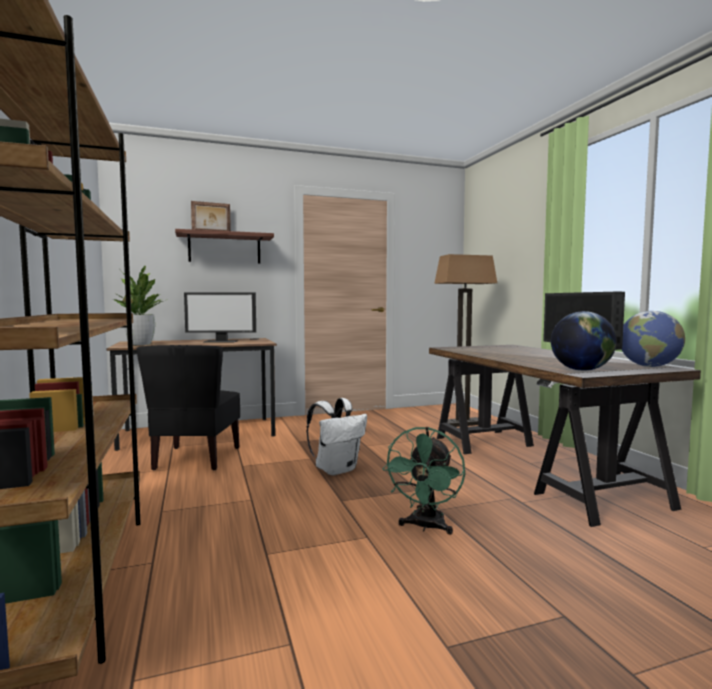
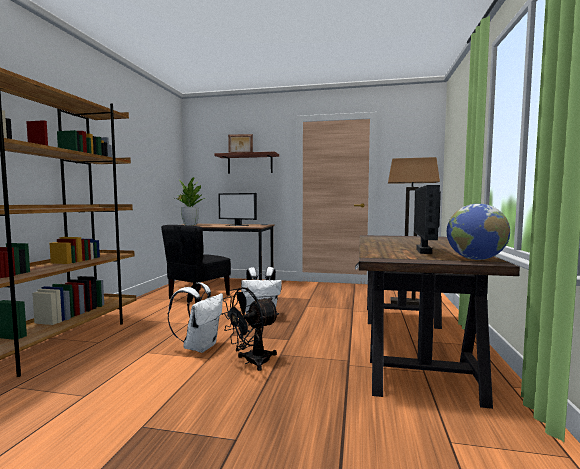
camera: 30 degrees right, 0 degrees up
(329, 526) = (200, 347): none -> white backpack
(425, 527) = (251, 362): green fan -> black fan
(581, 370) = (388, 256): globe -> none

